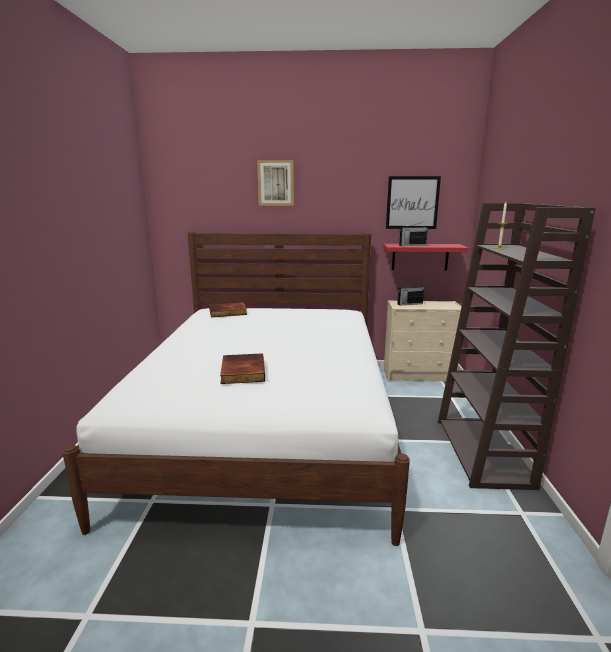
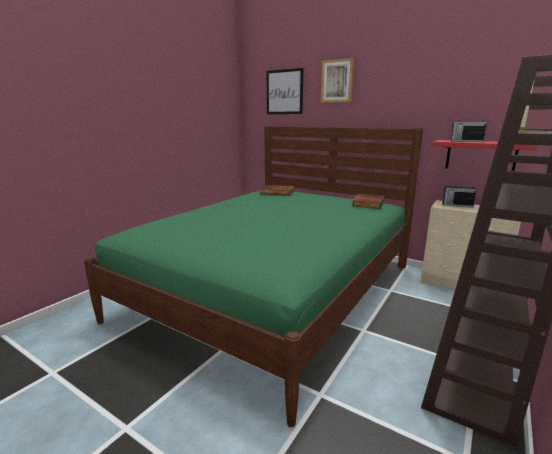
camera: 30 degrees right, 0 degrees up
(241, 371) = (222, 230): book -> book (367, 203)
(266, 425) = (275, 290): white bed -> green bed
(412, 203) = (476, 95): picture -> picture (284, 92)

